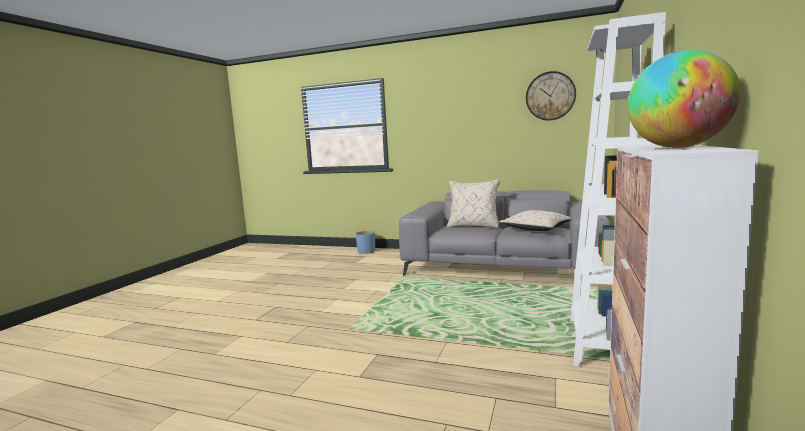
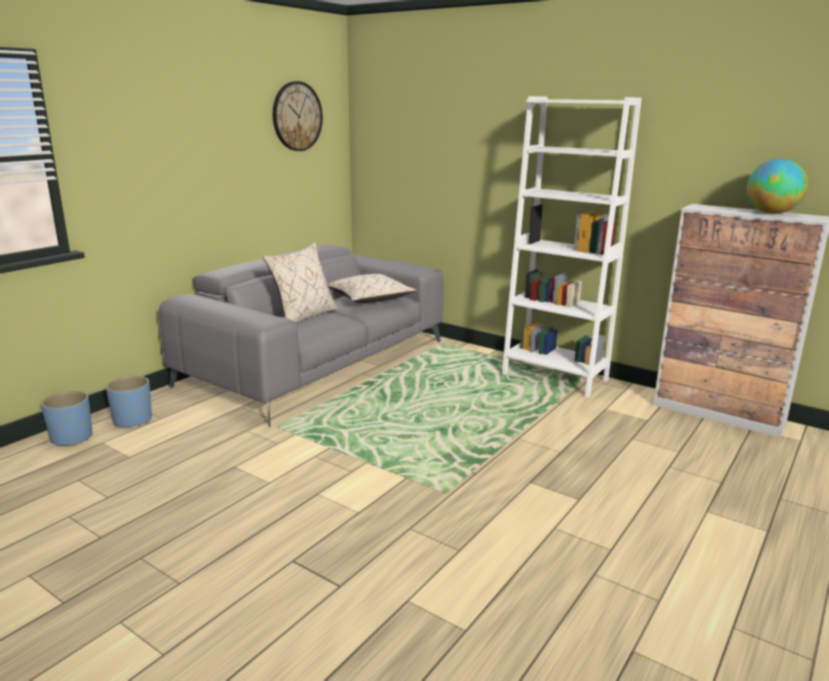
camera: 75 degrees left, 10 degrees up
(389, 254) = (133, 420): none -> blue planter

